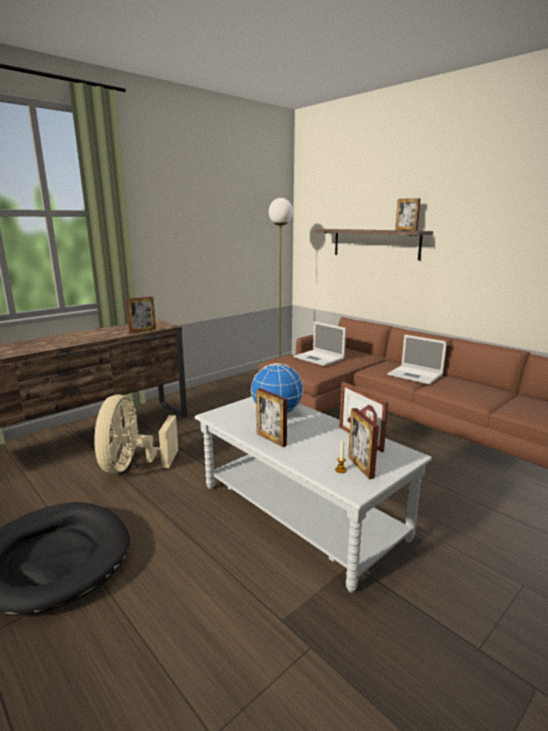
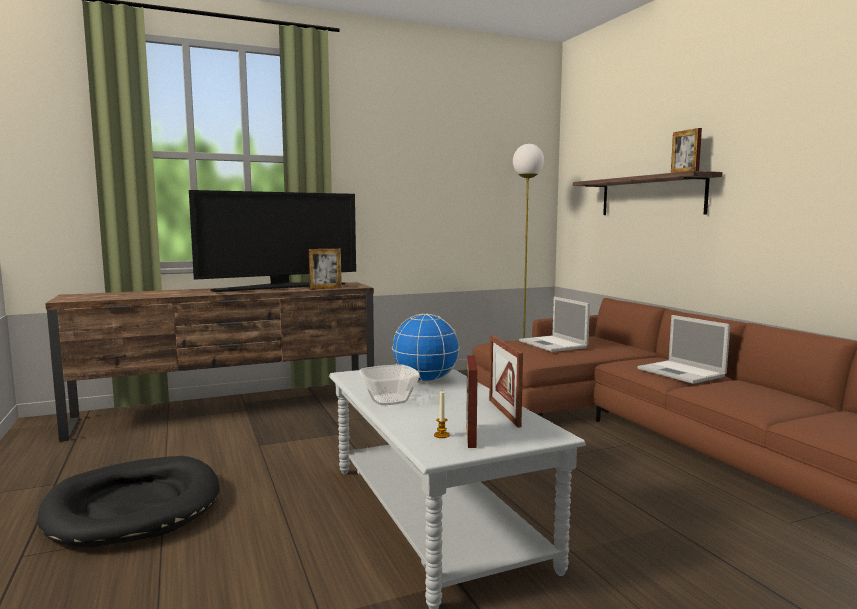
camera: 20 degrees right, 10 degrees down
(101, 333) = (280, 288): none -> television
(132, 466) = (277, 440): beige fan -> none
(271, 439) = (390, 400): picture frame -> bowl

